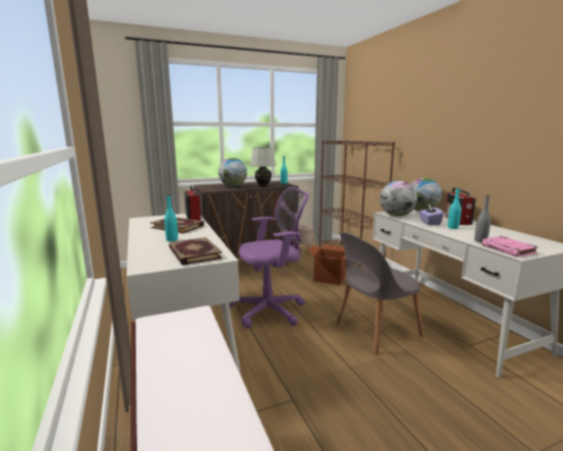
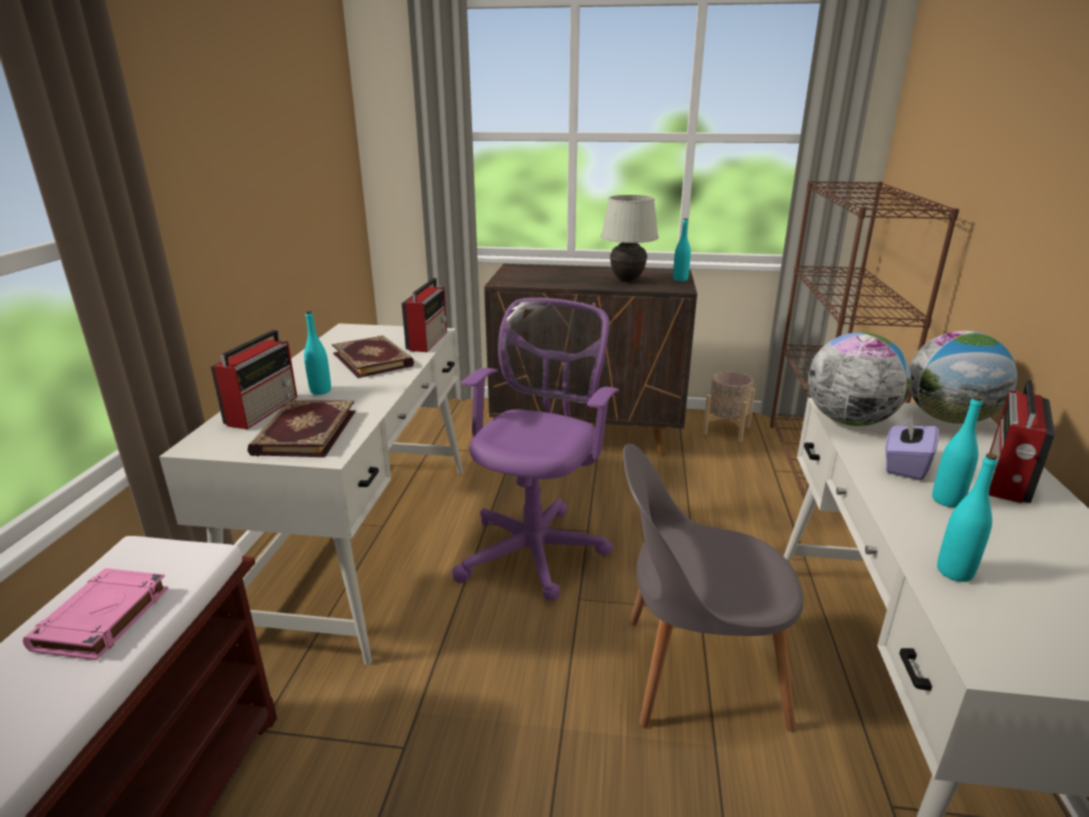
camera: 30 degrees right, 10 degrees up
(153, 250) = (264, 410): none -> radio
(233, 186) = (565, 276): globe -> none
(271, 310) = (536, 548): purple office chair -> purple office chair turned 75 degrees counterclockwise
(329, 279) = (717, 513): cardboard box -> none
(480, 241) = (954, 572): grey bottle -> turquoise bottle
(509, 249) = (995, 633): pink book -> pink book (102, 619)

